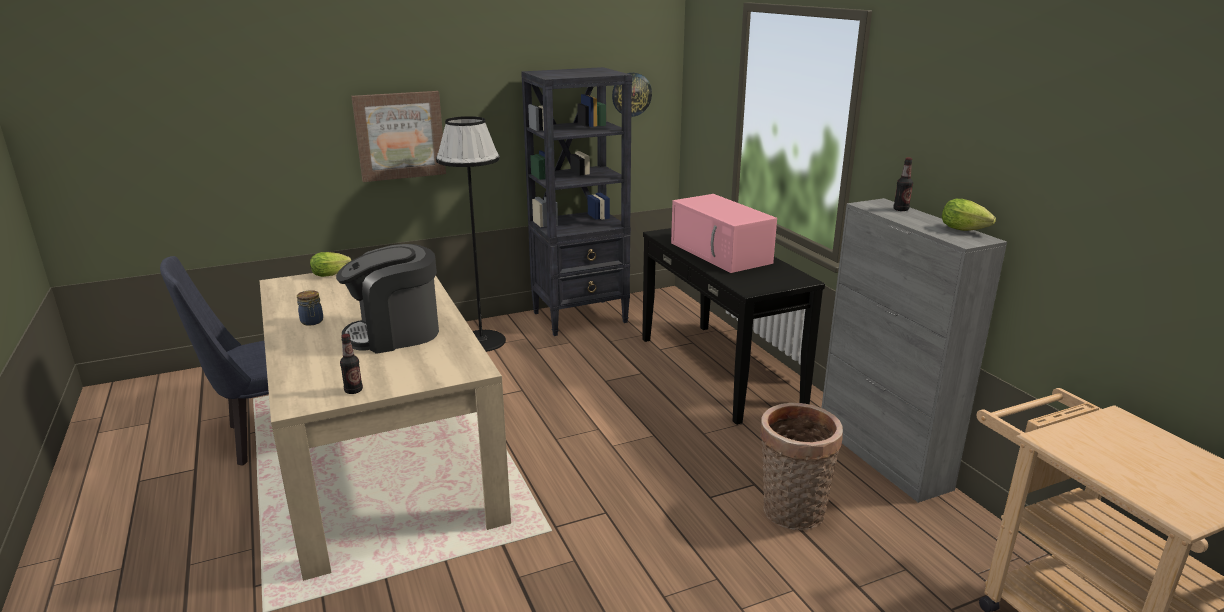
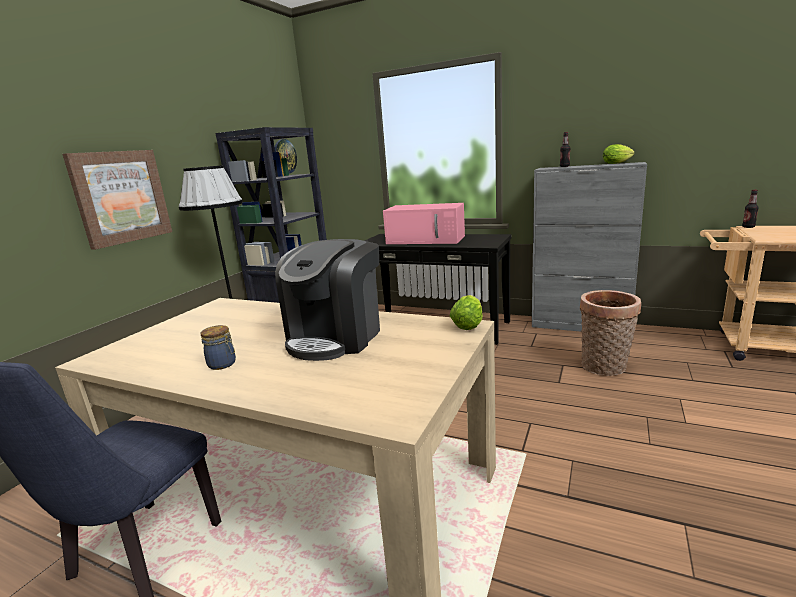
camera: 40 degrees left, 5 degrees down
(333, 274) = (149, 333): lettuce -> lettuce (468, 324)
(353, 390) = (418, 380): bottle -> bottle (748, 227)

